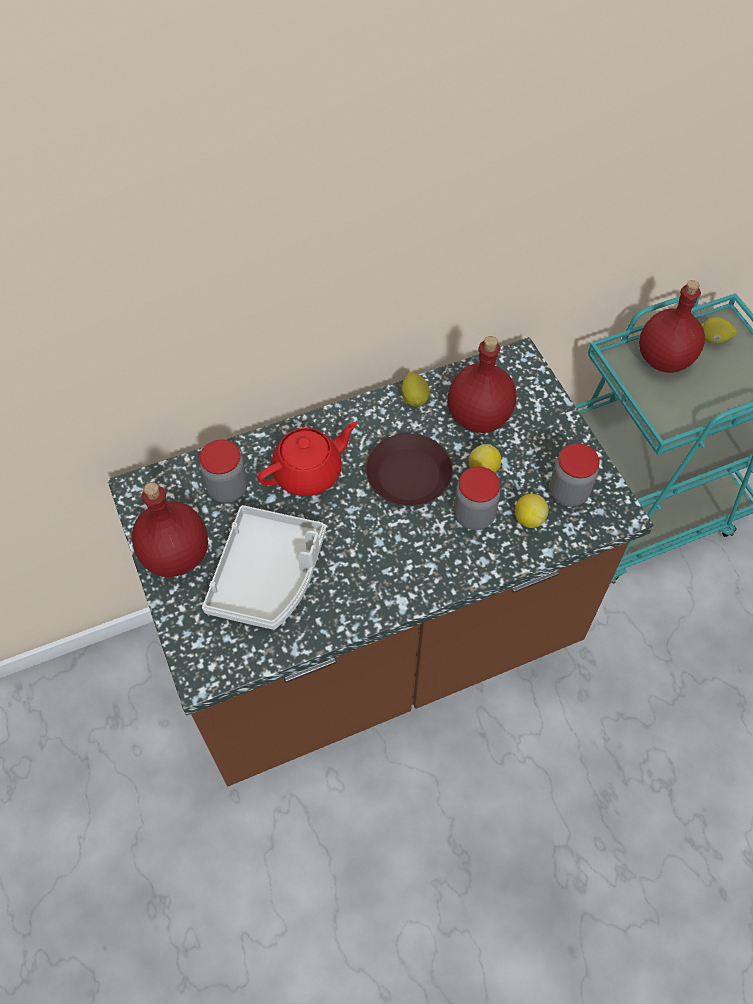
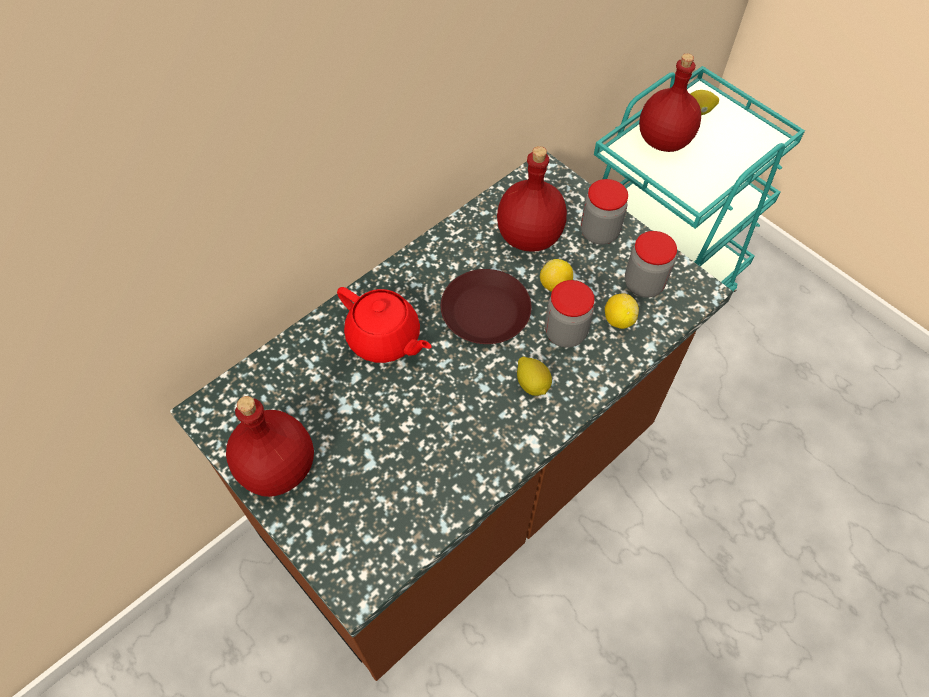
camera: 20 degrees left, 0 degrees up
(228, 488) = (306, 381): jar -> jar (599, 232)
(268, 575) = (385, 457): white tray -> none
(309, 472) = (385, 339): red teapot -> red teapot turned 90 degrees clockwise
(414, 398) = (460, 236): lemon -> lemon (532, 384)

